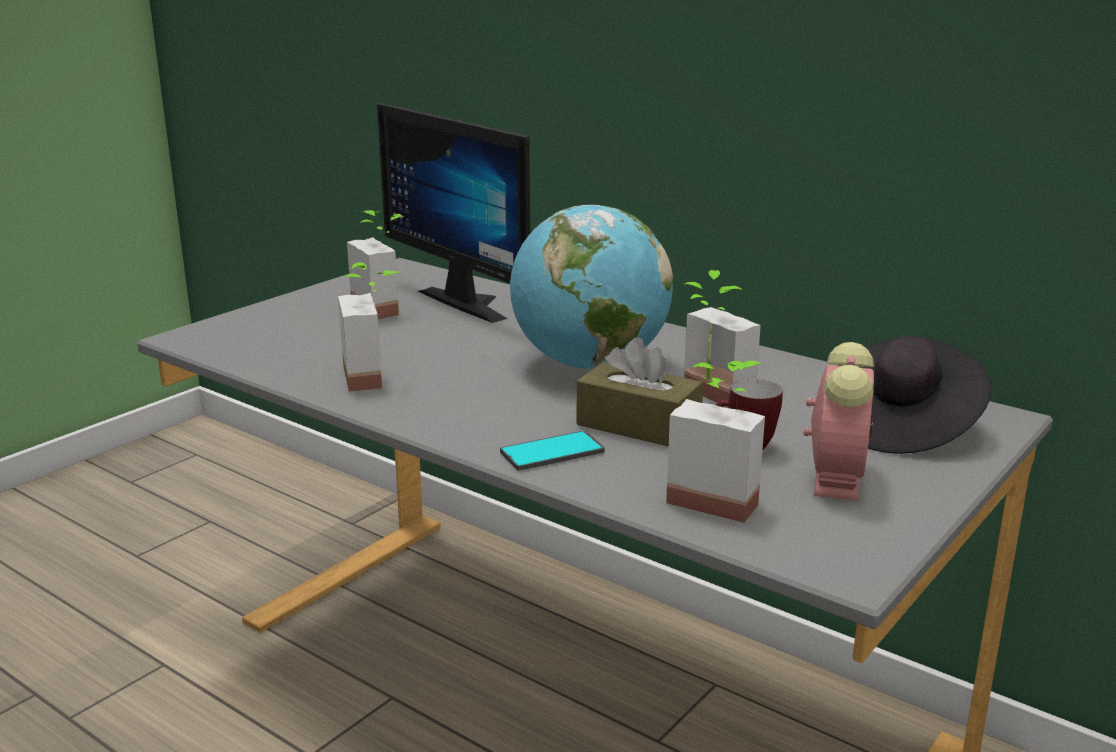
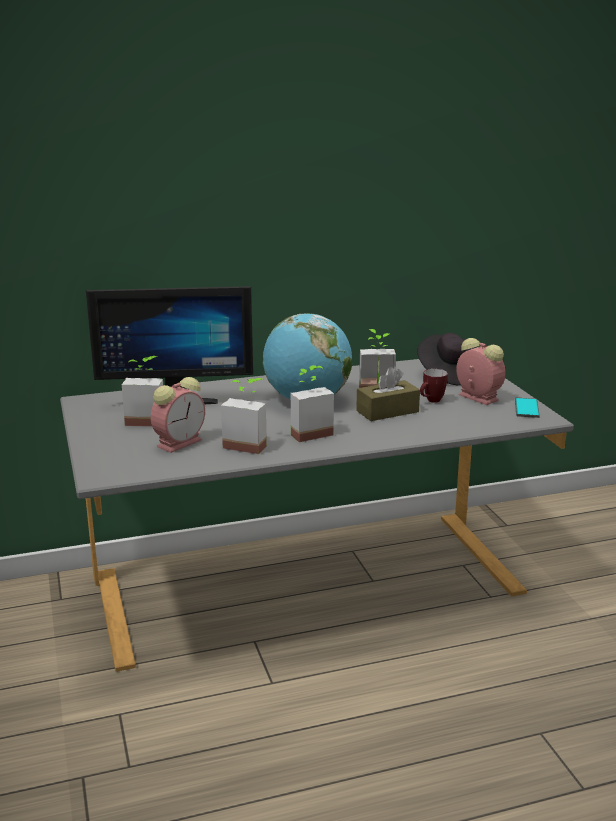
camera: 55 degrees left, 0 degrees up
(334, 342) = (180, 442): none -> alarm clock
(552, 452) = (392, 433): phone -> phone (526, 408)
(718, 496) = (469, 418): potted plant -> potted plant (308, 432)

